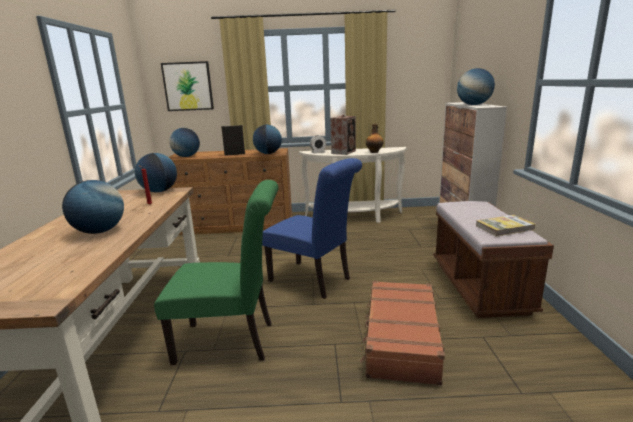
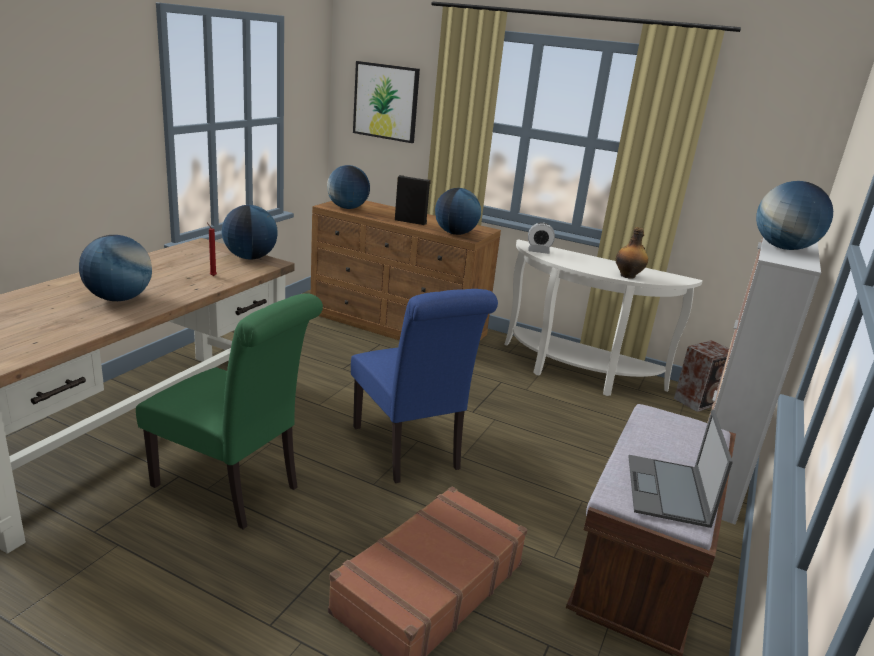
camera: 25 degrees right, 5 degrees up
(344, 152) = (580, 262): speaker -> speaker (698, 401)
(504, 228) = (667, 491): book -> laptop

